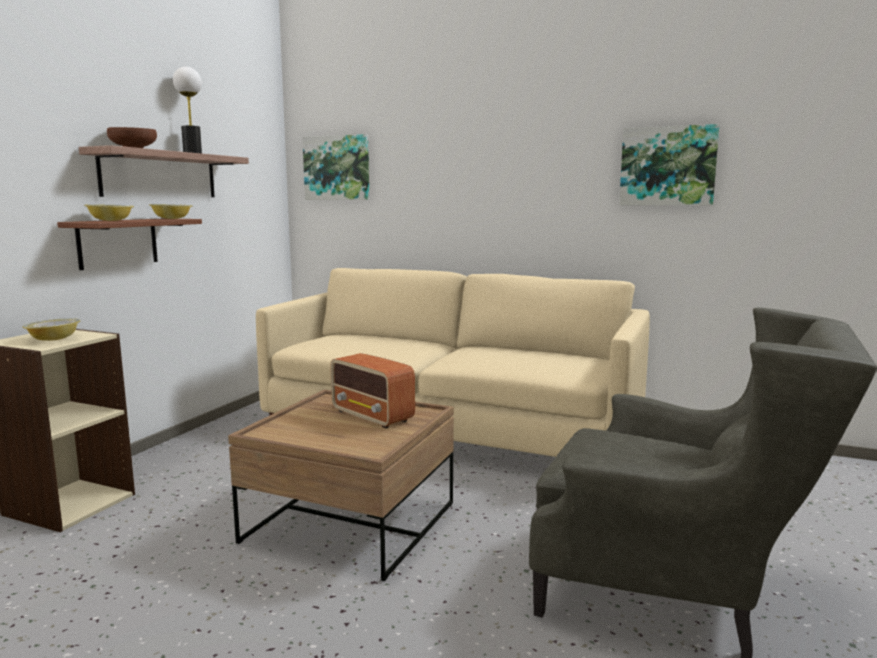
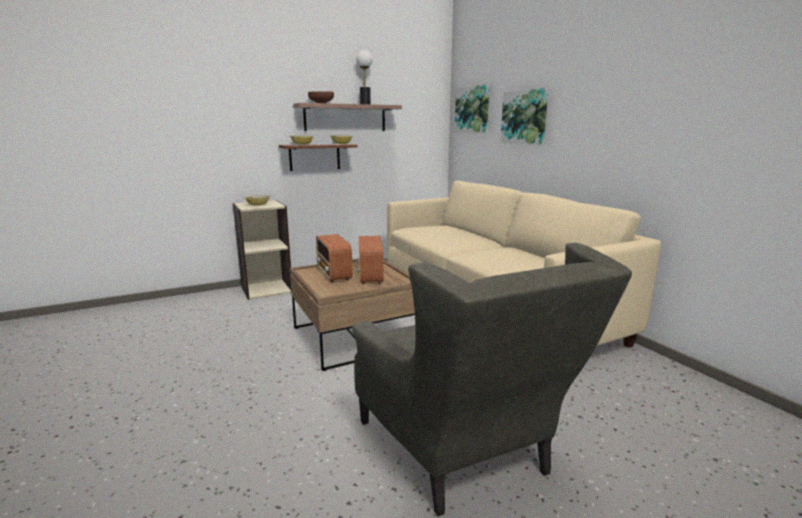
camera: 40 degrees right, 5 degrees up
(317, 427) = (334, 274): none -> radio
(667, 166) = (697, 101): picture -> picture (524, 117)

